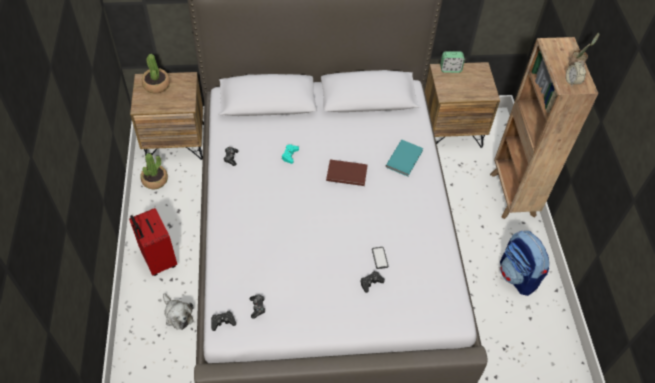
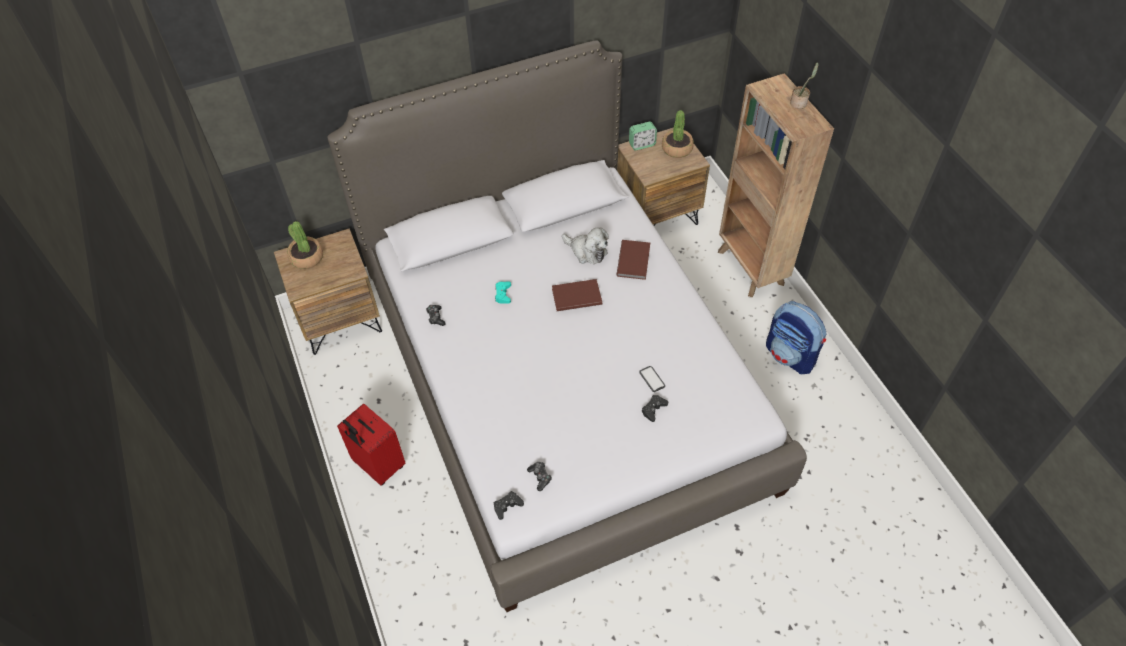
camera: 15 degrees left, 0 degrees up
(155, 180) = (334, 373): potted plant -> potted plant (677, 149)
(177, 315) = (428, 521): plush toy -> plush toy (587, 251)
(405, 159) = (634, 260): turquoise book -> brown book
(572, 82) = (802, 123): alarm clock -> none

